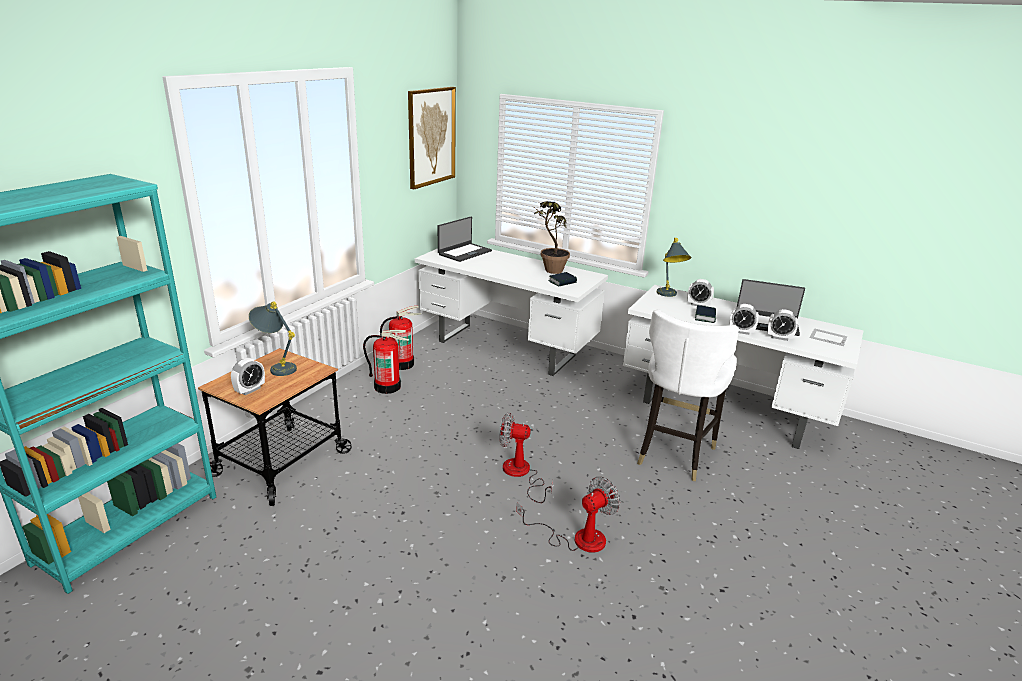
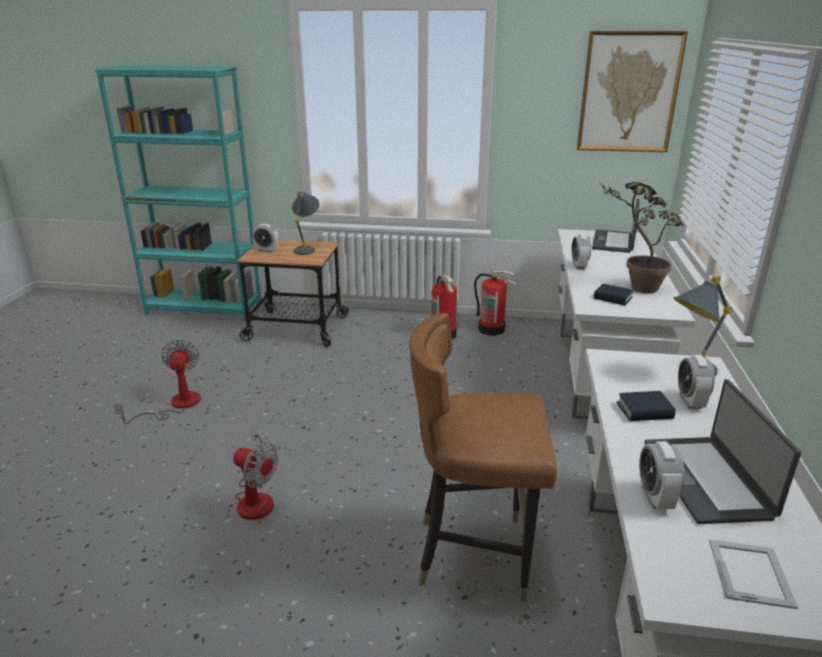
camera: 70 degrees right, 0 degrees up
(464, 252) = (614, 242): laptop -> laptop turned 90 degrees clockwise
(521, 474) = (348, 439): fan -> fan (175, 405)
(673, 453) = (474, 554): white chair -> brown chair
(741, 331) = (626, 451): alarm clock -> alarm clock (579, 265)

